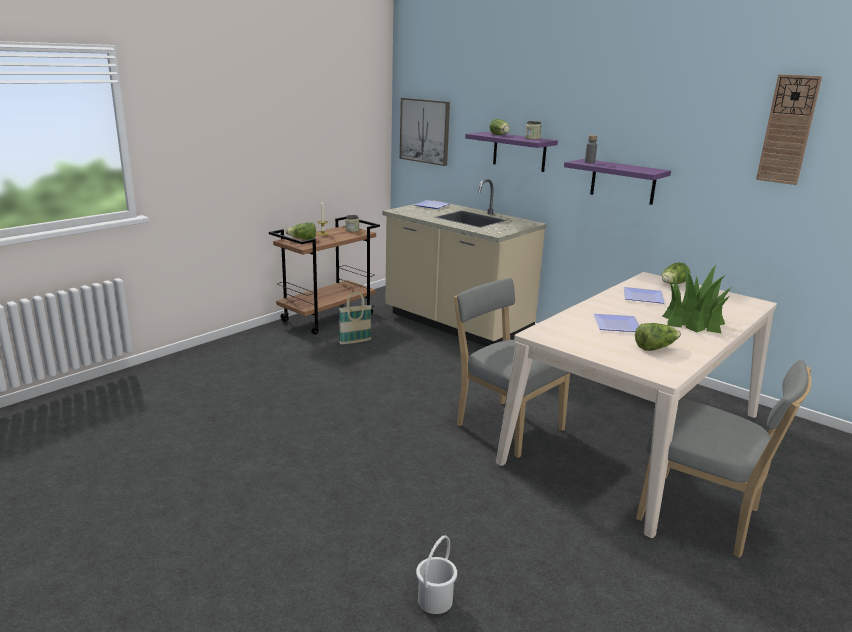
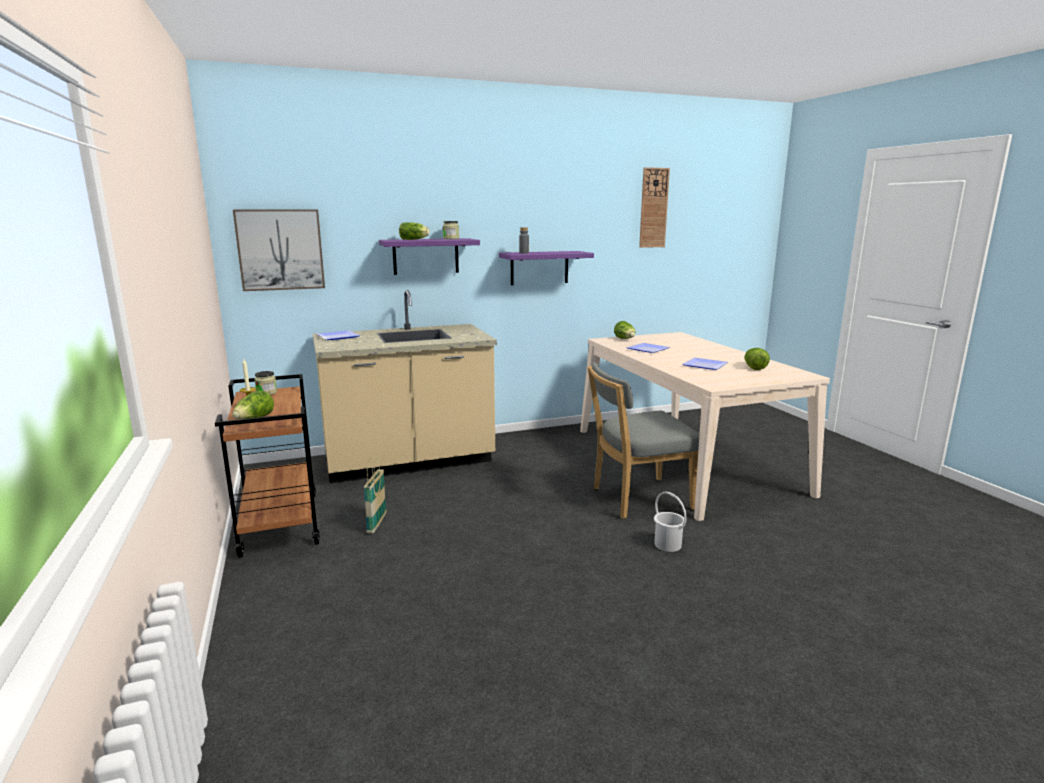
camera: 60 degrees left, 5 degrees down
(436, 600) = (904, 605): white bucket -> white bucket (668, 544)
(693, 320) = (704, 350): potted plant -> none
(704, 517) = (797, 474): grey chair -> none

